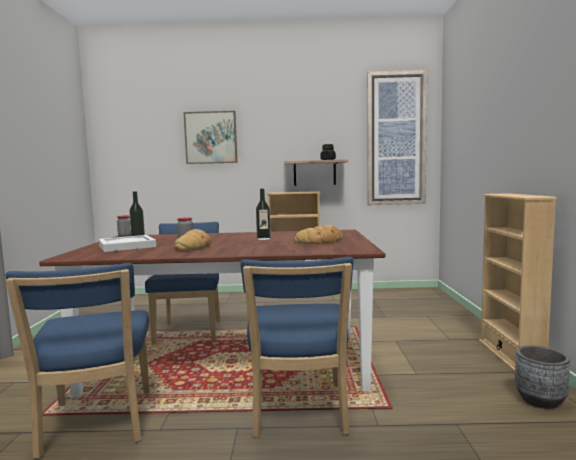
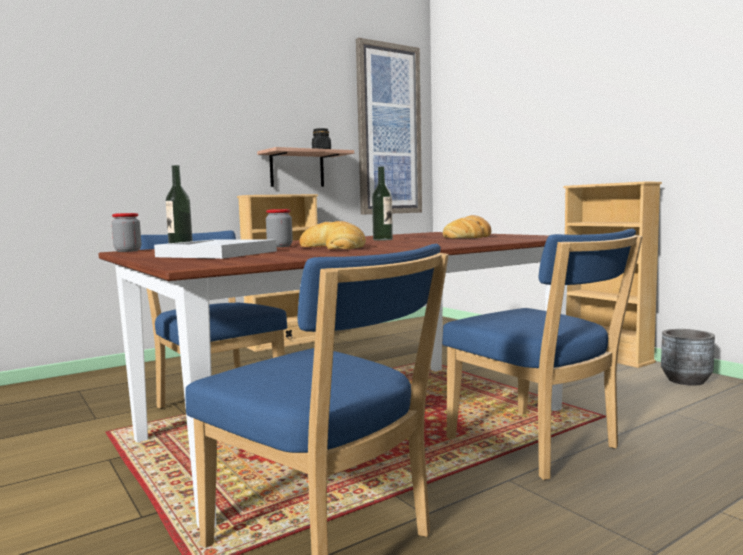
camera: 35 degrees left, 0 degrees up
(211, 137) = (142, 103): picture -> none

